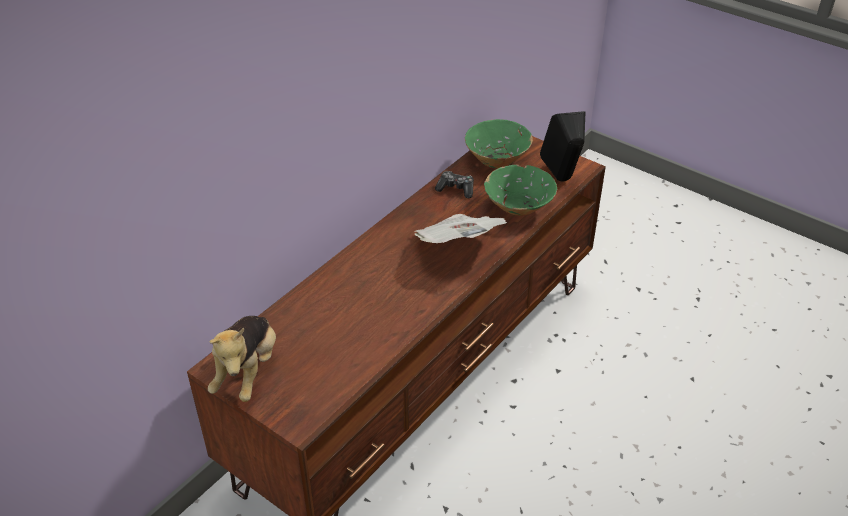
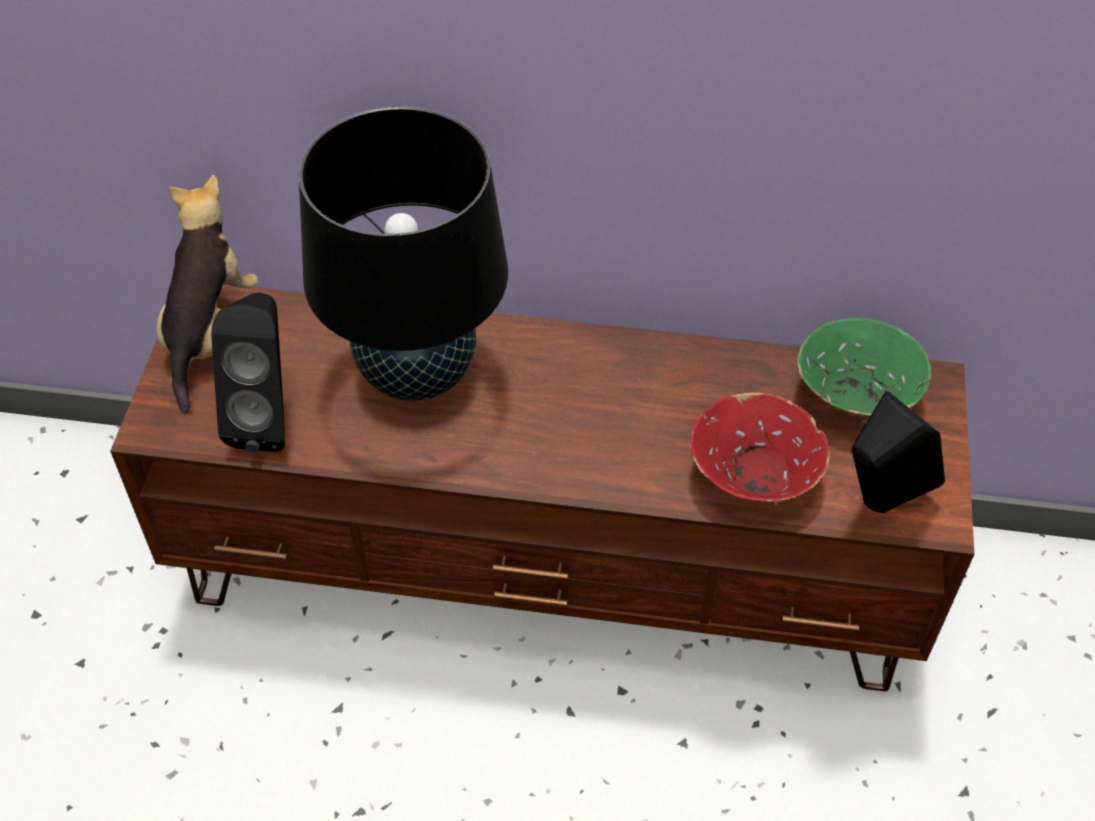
camera: 60 degrees right, 10 degrees up
(247, 372) = (210, 334): plush toy -> plush toy turned 120 degrees clockwise
(338, 367) = (268, 418): none -> black speaker
(357, 295) = (417, 372): none -> black table lamp
(456, 189) = (735, 377): game controller -> none
(458, 246) = (601, 439): newspaper -> none
(519, 207) = (754, 476): green bowl -> red bowl

